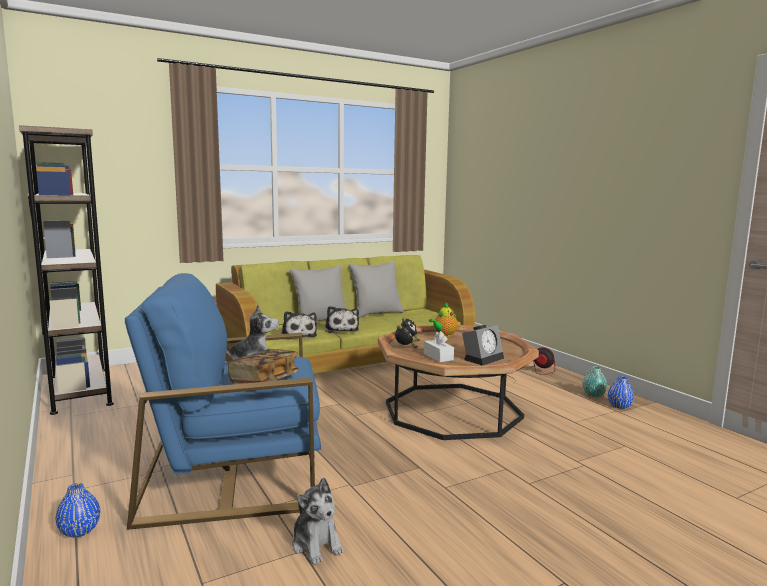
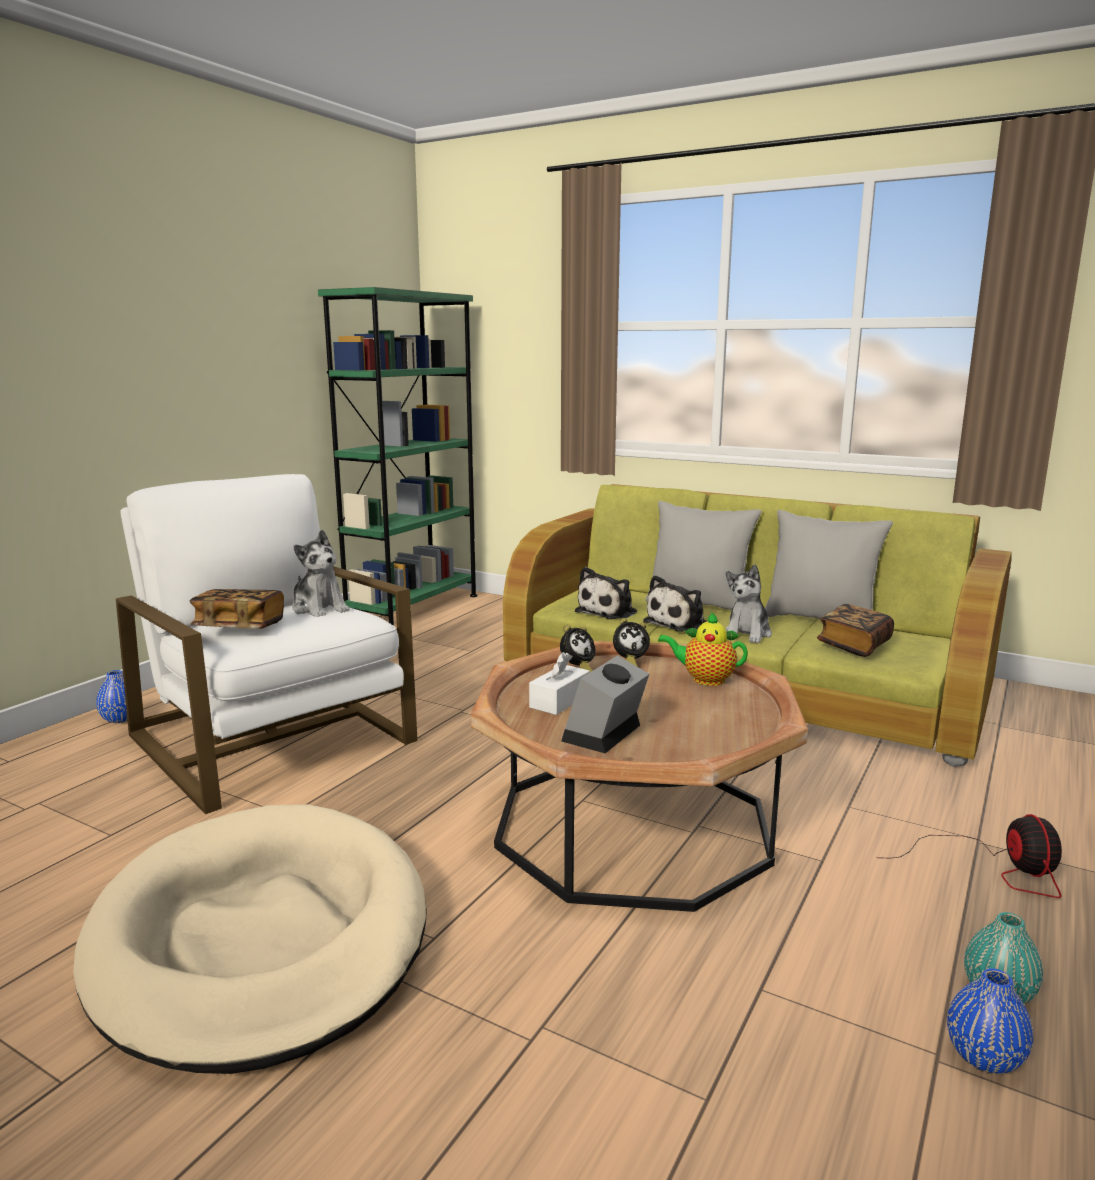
camera: 60 degrees right, 5 degrees up
(80, 389) = (413, 608): brown bookcase -> green bookcase
(233, 472) = (275, 738): blue armchair -> white armchair
(316, 544) = (125, 839): plush toy -> plush toy (747, 634)
(411, 318) = (854, 645): none -> book
(475, 510) = (261, 938): none -> beige dog bed
(483, 358) = (604, 735): alarm clock -> alarm clock turned 105 degrees clockwise

